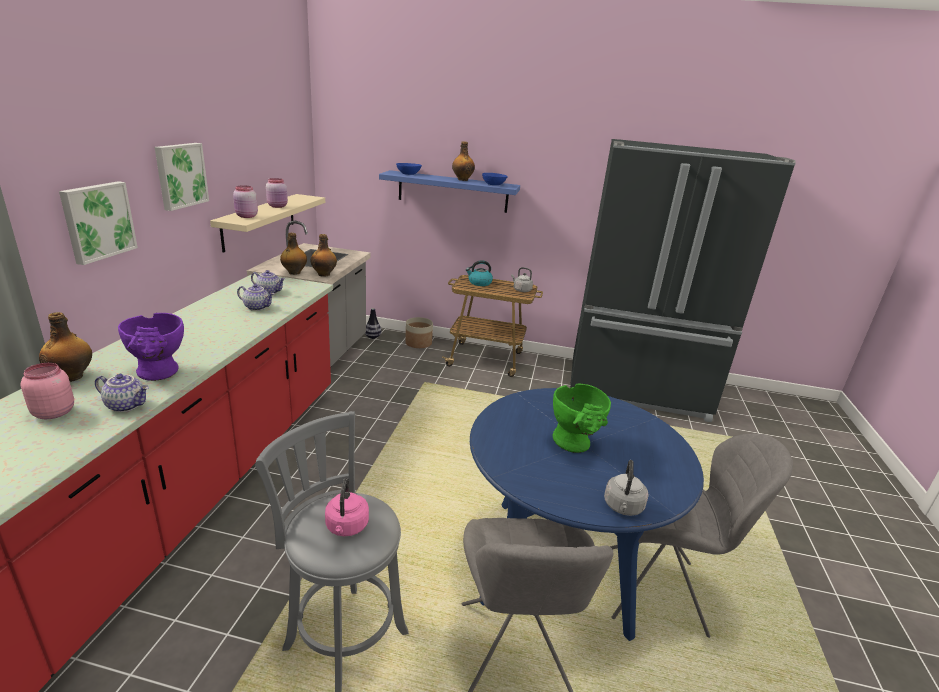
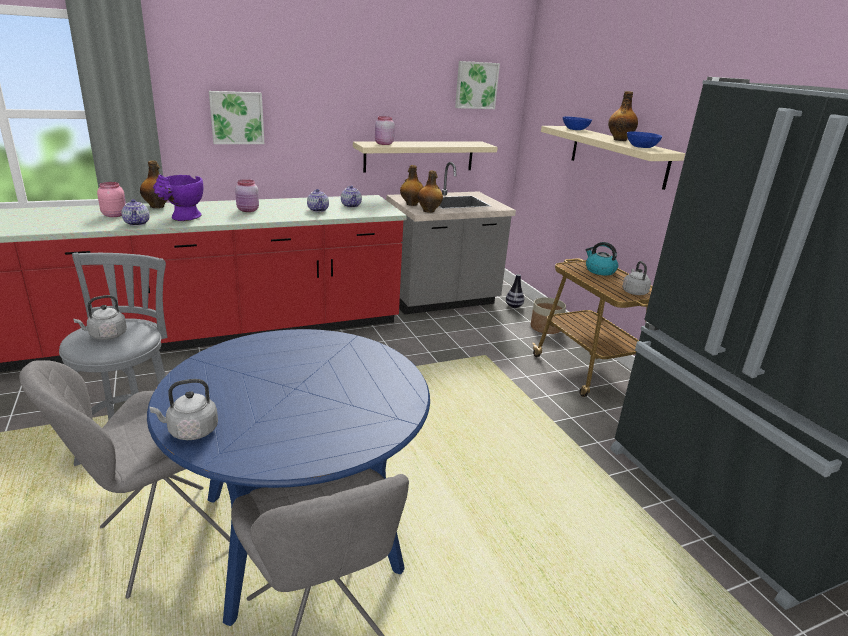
camera: 55 degrees right, 0 degrees up
(180, 175) = (325, 98): picture -> picture (476, 85)
(278, 206) = (431, 144): pink jar -> pink jar (248, 210)
(346, 527) = (106, 335): pink kettle -> grey kettle
(452, 191) = (617, 156): blue shelf -> beige shelf
(575, 445) = (286, 384): green vase -> none

